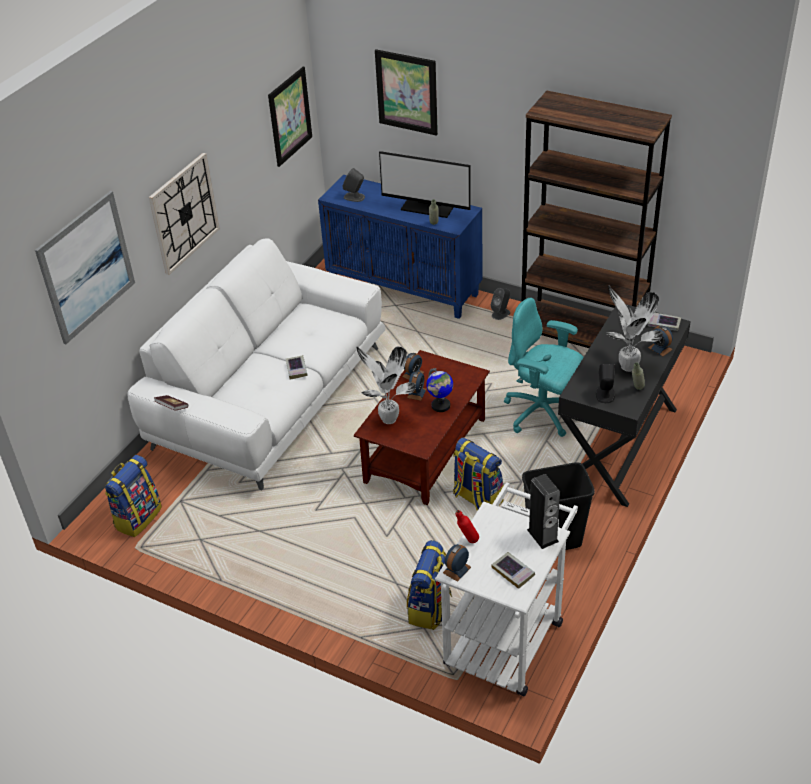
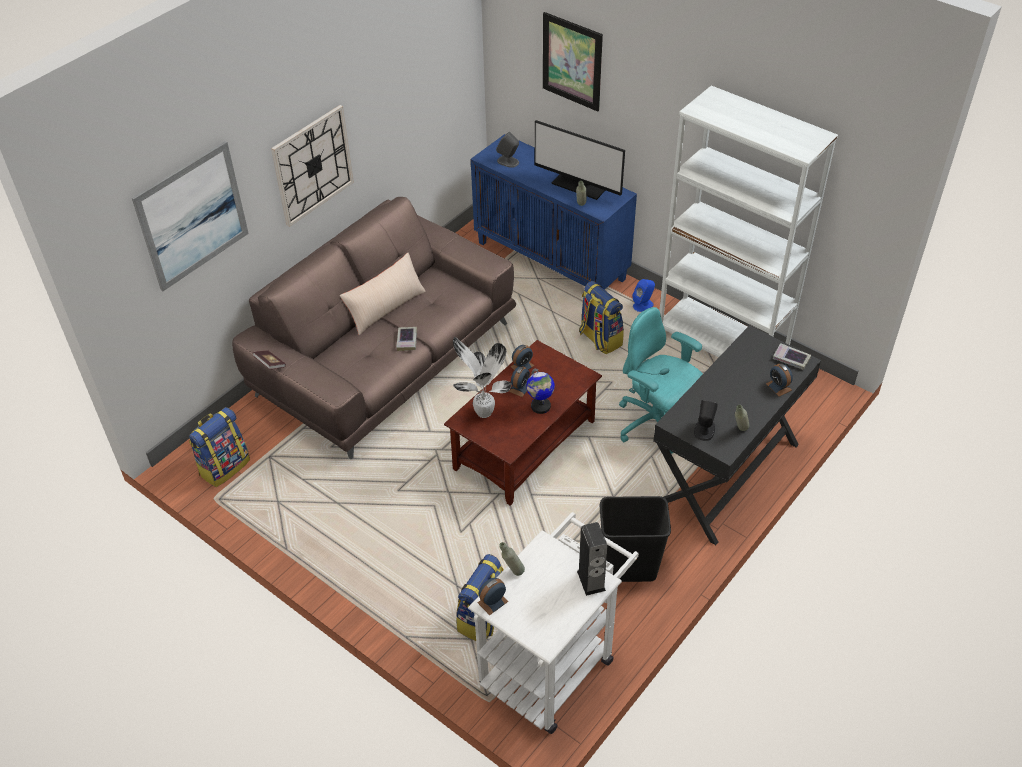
camera: 10 degrees right, 5 degrees up
(267, 344) = (385, 308): none -> beige pillow
(270, 397) = (385, 359): white sofa -> brown sofa
(290, 116) = (449, 70): picture -> none
(467, 541) = (512, 572): red bottle -> grey bottle
(477, 498) = (562, 507): backpack -> backpack (599, 339)
(501, 314) = (643, 305): grey speaker -> blue speaker
(513, 572) = (549, 615): book -> none
(582, 336) = (721, 344): brown bookcase -> white bookcase
(626, 366) = (736, 401): potted plant -> none

